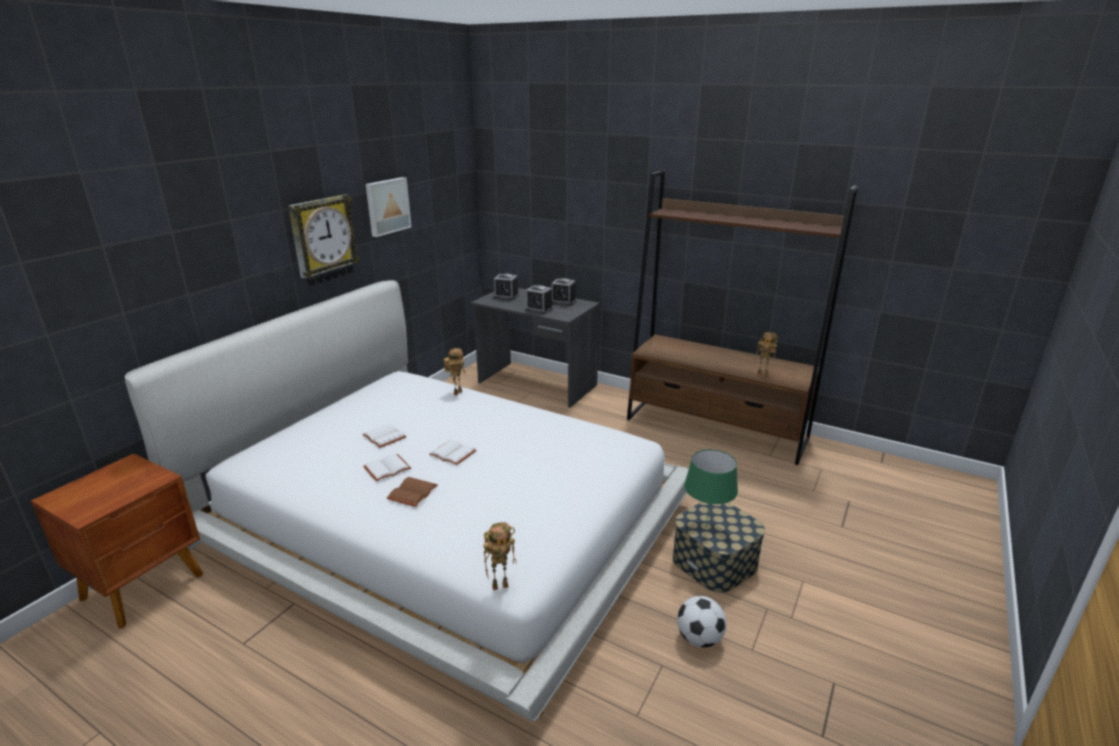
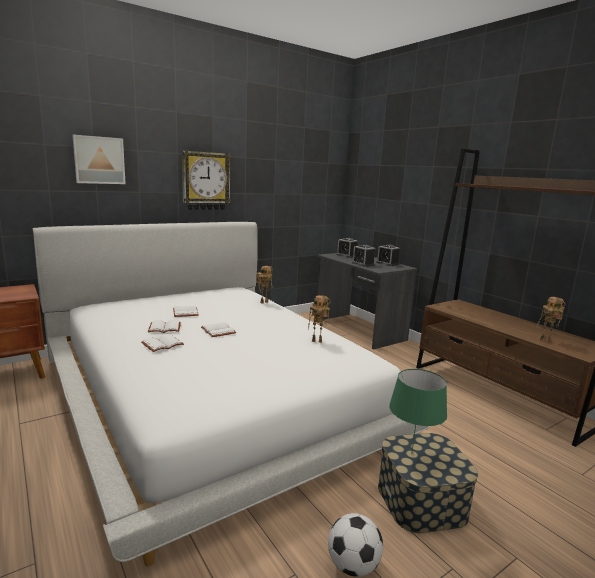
camera: 25 degrees right, 10 degrees down
(387, 206) = (262, 171): picture -> picture (99, 160)
(412, 492) = (162, 344): brown book -> white book
(501, 585) = (151, 418): toy robot -> toy robot (317, 341)

